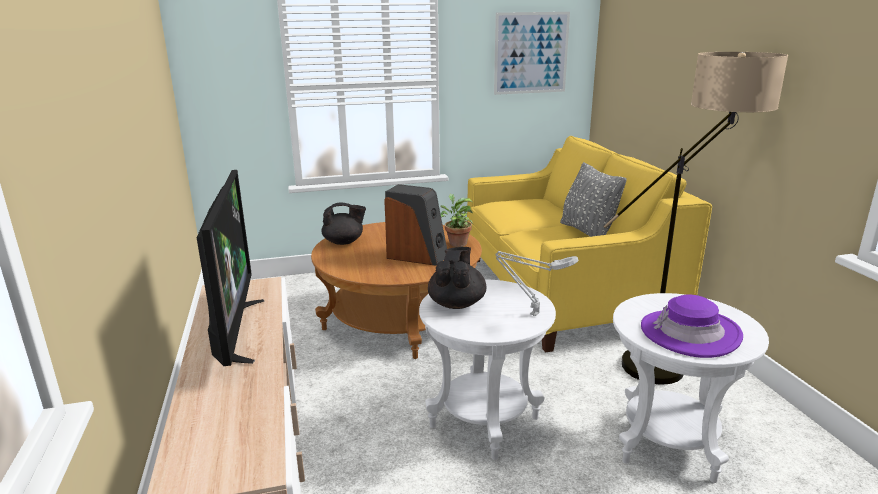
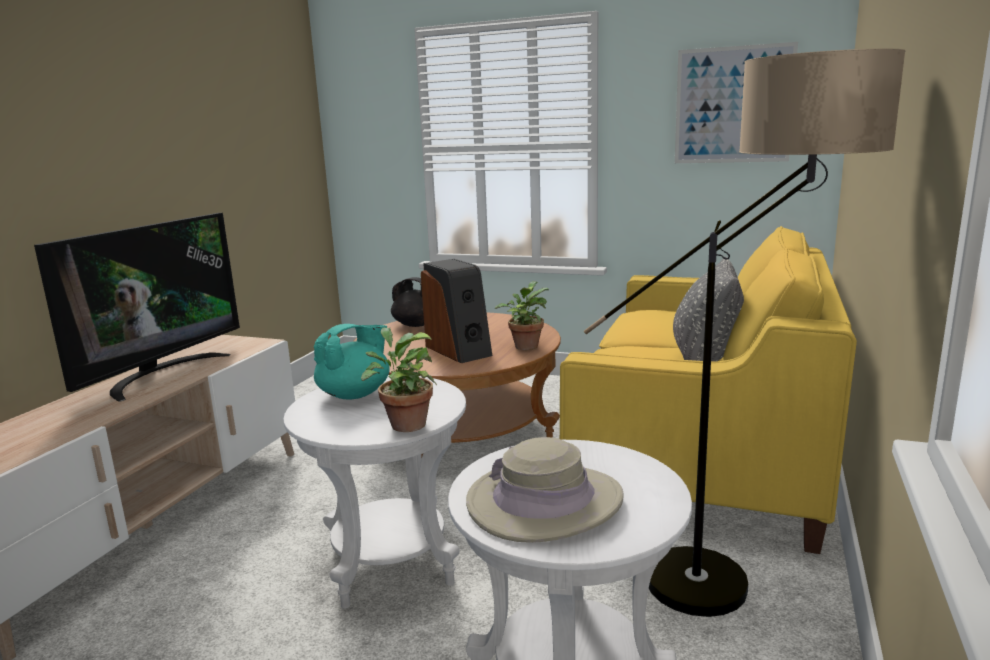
camera: 35 degrees right, 5 degrees down
(457, 303) = (355, 394): black teapot -> turquoise teapot
(532, 313) = (405, 424): grey table lamp -> potted plant
(690, 333) = (544, 502): purple hat -> beige hat

